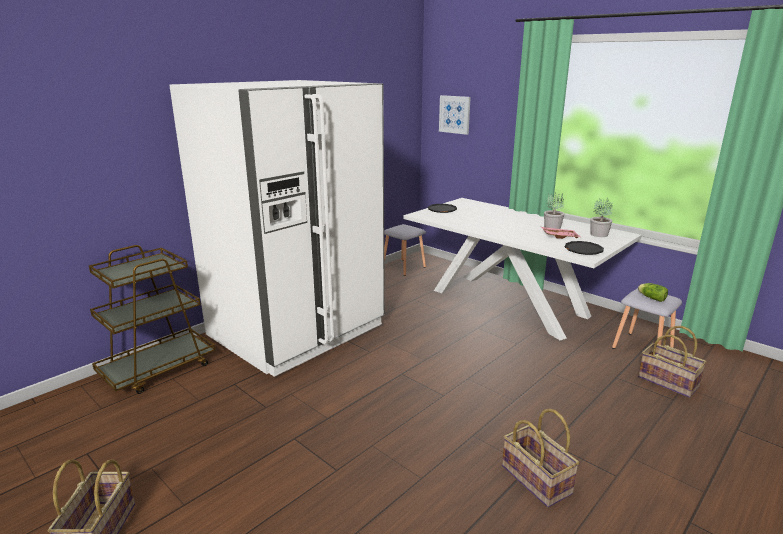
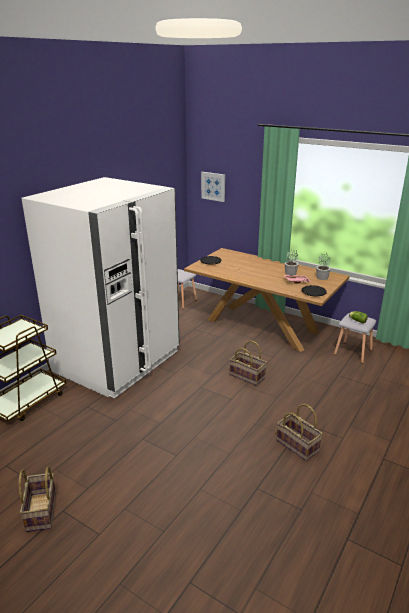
camera: 10 degrees left, 5 degrees up
(507, 303) = (261, 326): white dining table -> brown dining table
(668, 382) = (369, 375): basket -> basket (247, 376)

